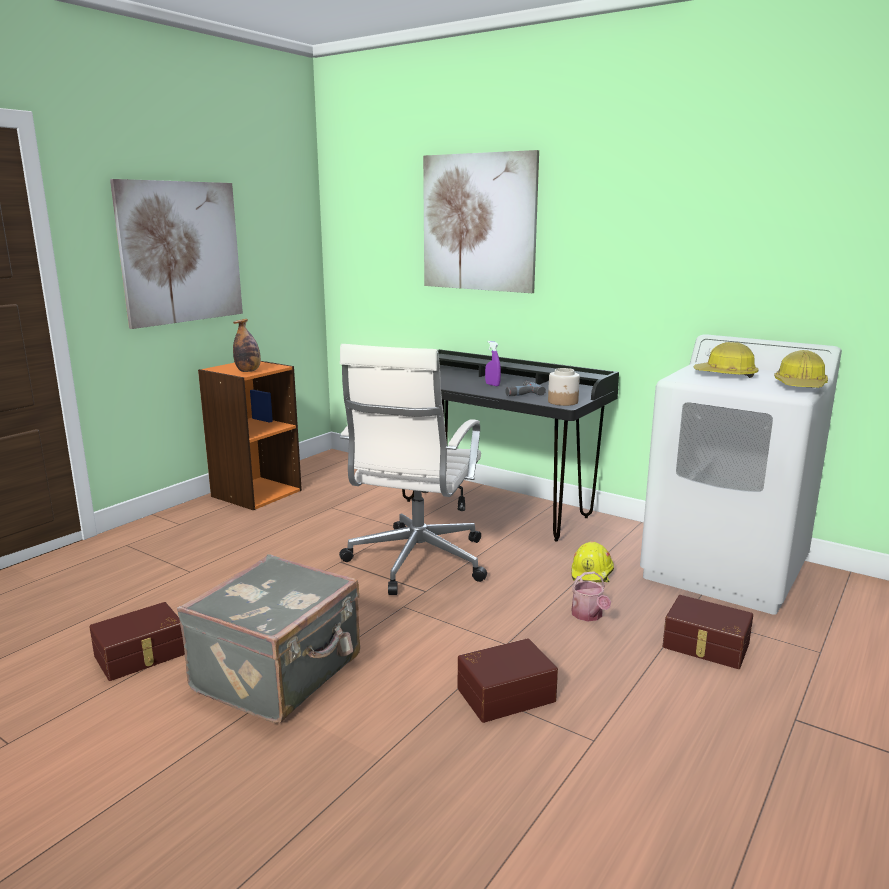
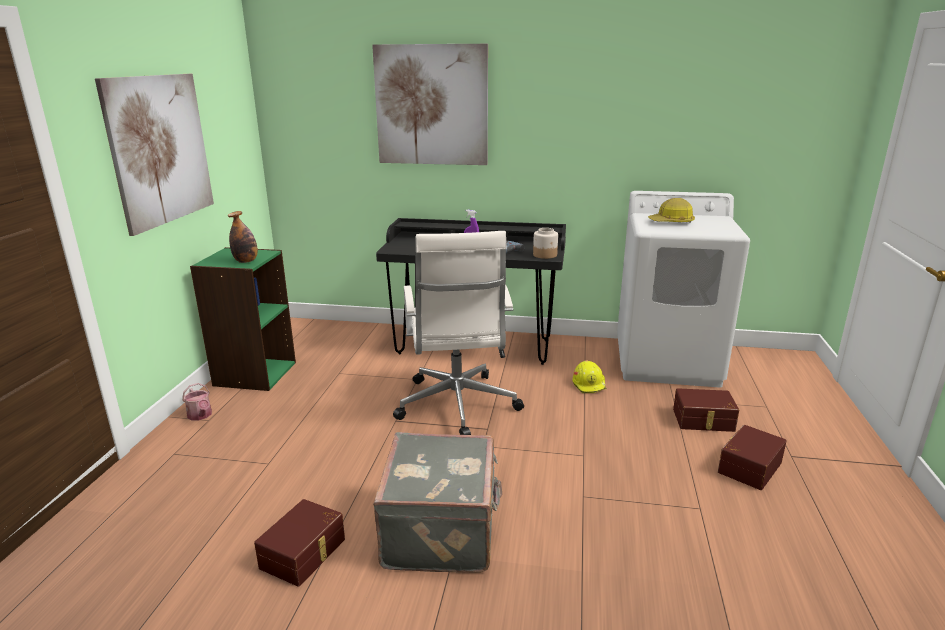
camera: 25 degrees left, 5 degrees up
(256, 493) = (254, 373): orange bookcase -> green bookcase
(504, 693) = (617, 493): brown storage box -> brown storage box (748, 466)
(588, 616) = (616, 418): watering can -> watering can (201, 416)
(800, 386) = (728, 226): hard hat -> none

